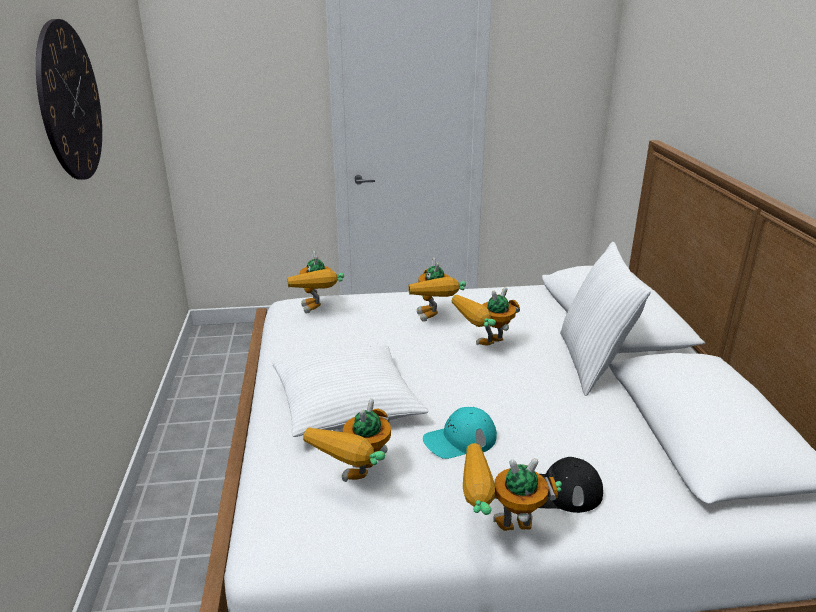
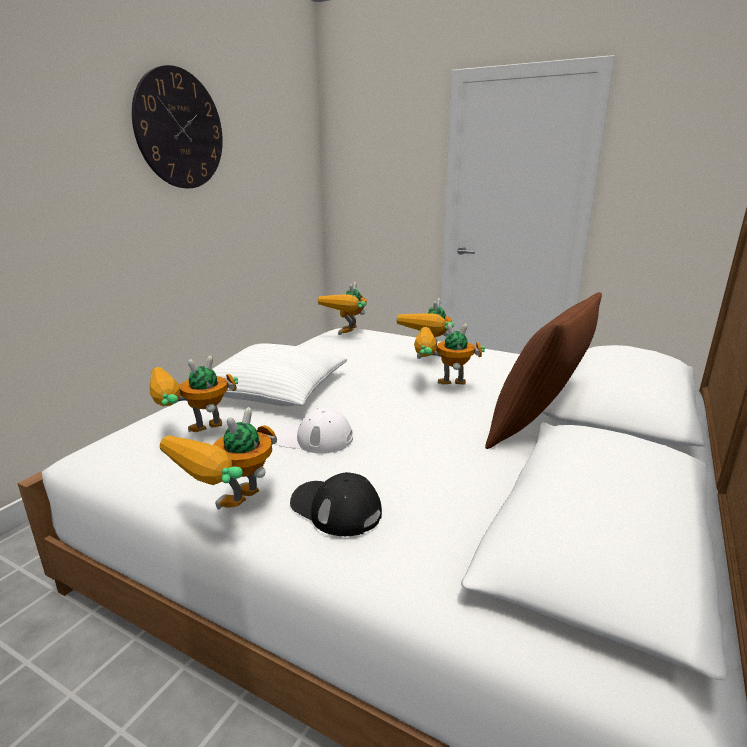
camera: 35 degrees right, 5 degrees down
(459, 440) = (314, 438): turquoise cap -> white cap
(499, 533) = (232, 514): toy robot -> toy robot turned 90 degrees counterclockwise
(592, 363) = (537, 427): white pillow -> brown pillow

